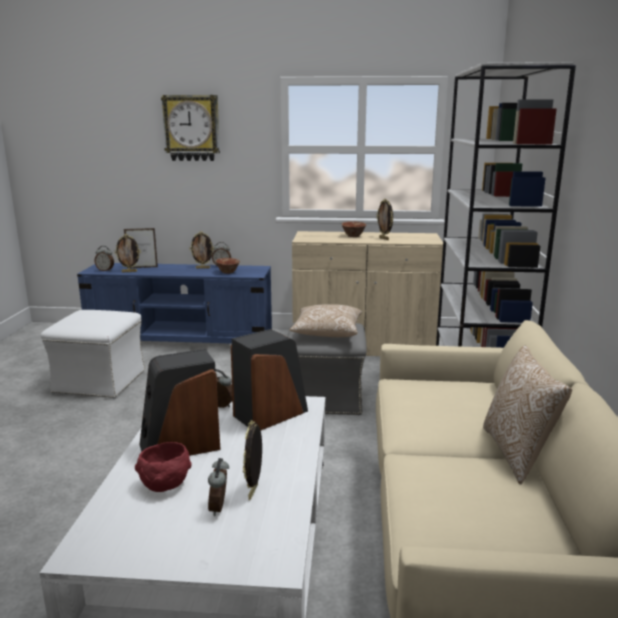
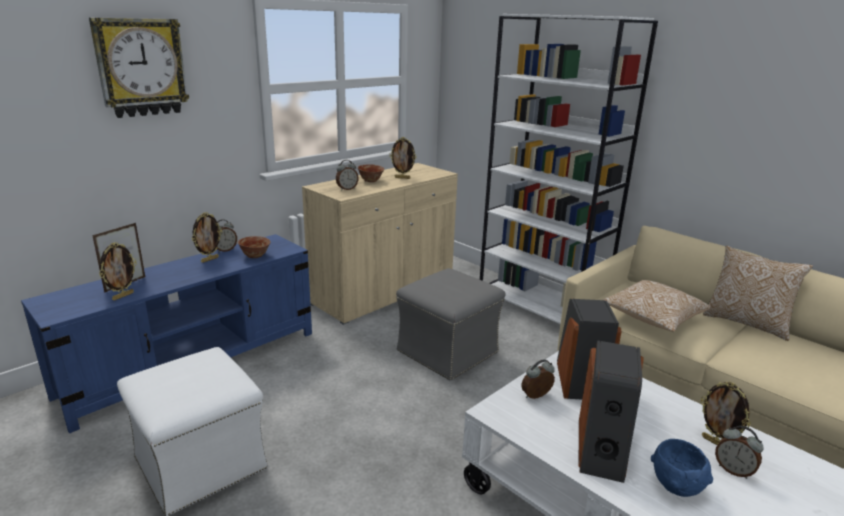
camera: 50 degrees left, 5 degrees up
(105, 270) = (78, 307): alarm clock -> alarm clock (347, 189)
(166, 485) = (676, 485): red bowl -> blue bowl
(327, 333) = (457, 287): pillow -> pillow (652, 318)

